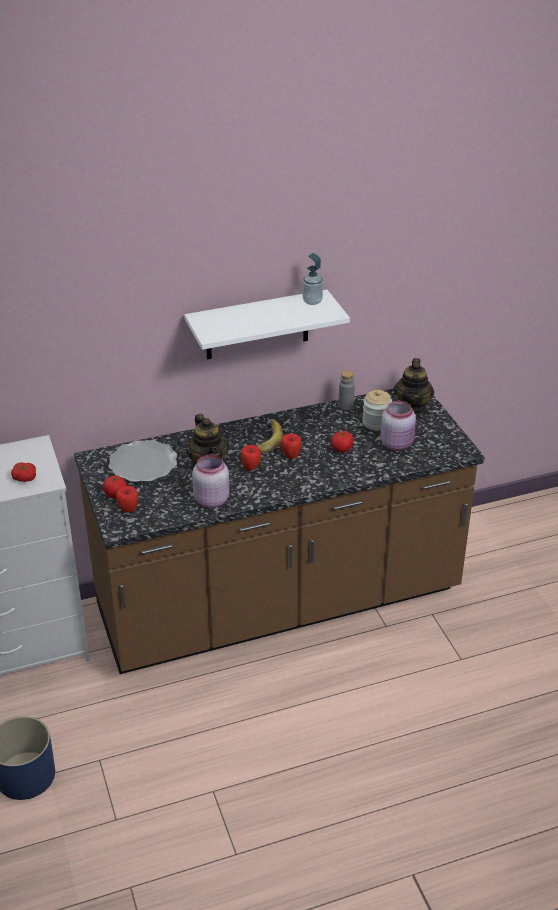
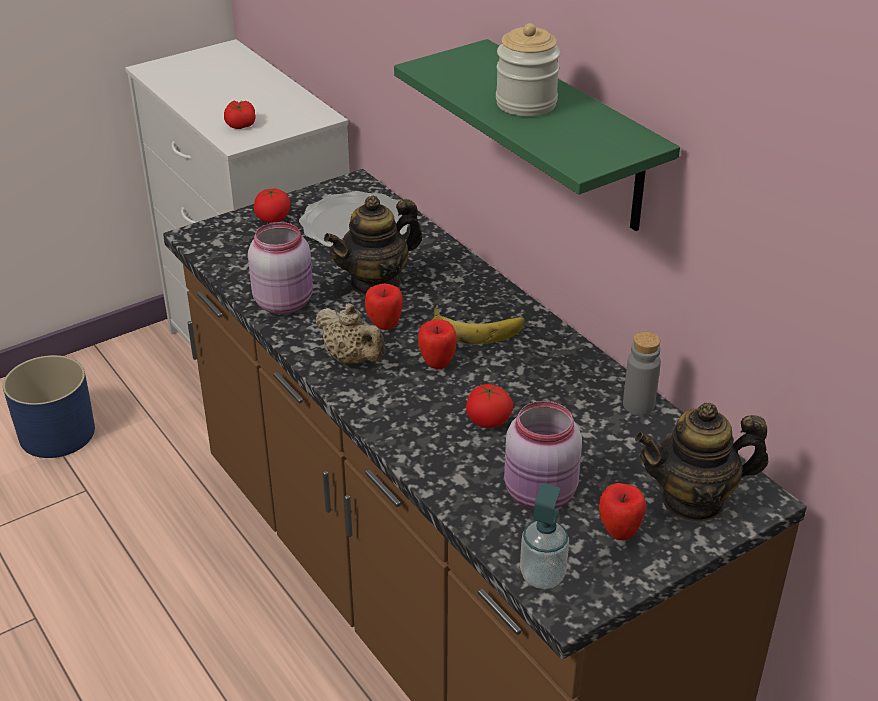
camera: 75 degrees right, 0 degrees up
(128, 510) = (239, 236): apple -> apple (619, 533)
(257, 325) = (572, 138): white shelf -> green shelf
(275, 482) = (352, 359): none -> beige teapot
(312, 301) = (614, 137): soap dispenser -> soap dispenser (542, 576)
(376, 422) = (602, 454): jar -> jar (526, 104)

